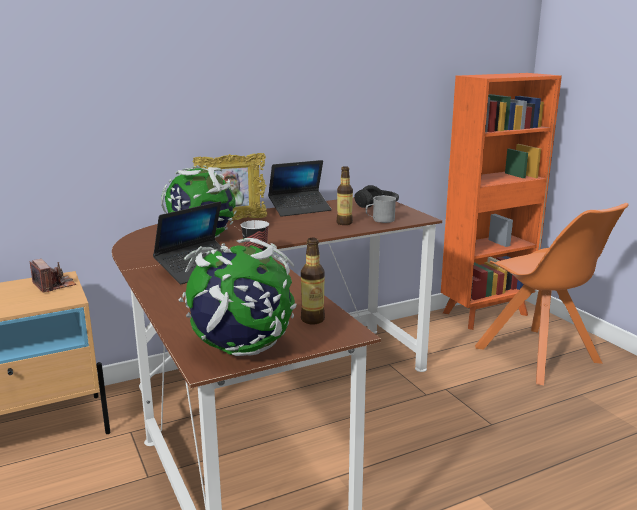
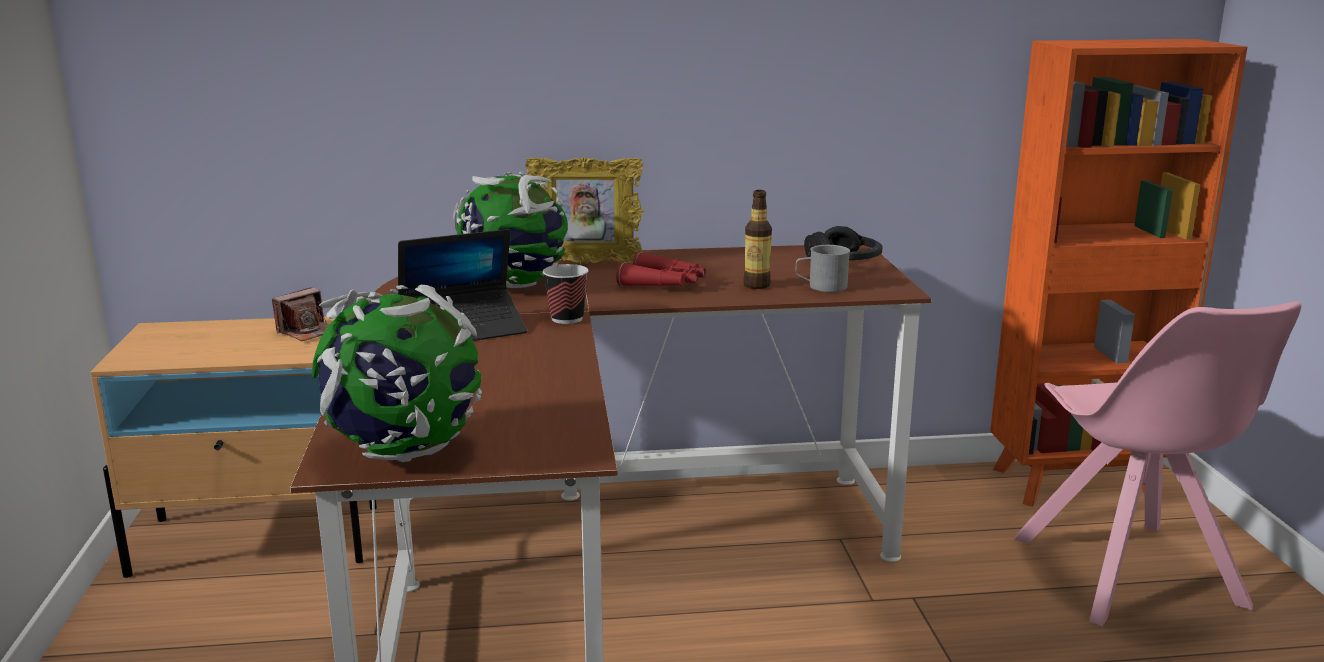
camera: 20 degrees right, 0 degrees up
(54, 285) = (308, 332): camera -> camera turned 60 degrees clockwise
(291, 228) = (664, 284): none -> red binoculars
(300, 209) = (709, 256): laptop -> none
(313, 319) = (545, 426): bottle -> none
(539, 357) = (1130, 575): orange chair -> pink chair

